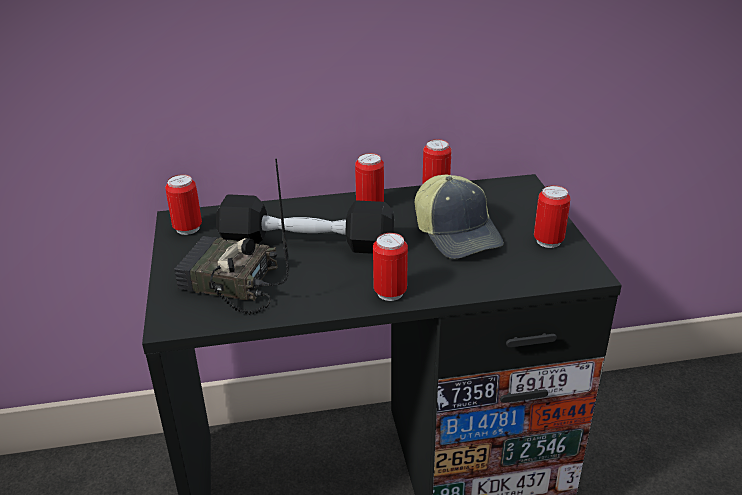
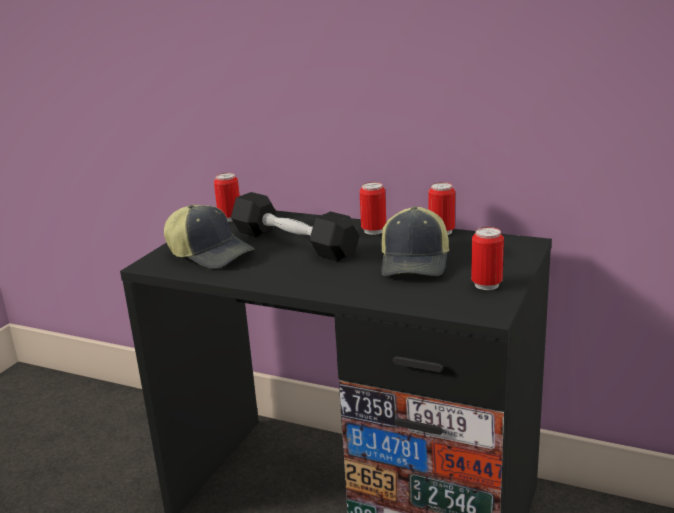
camera: 35 degrees right, 10 degrees down
(229, 284) = (210, 254): radio -> cap
(390, 293) = (307, 285): can -> none

